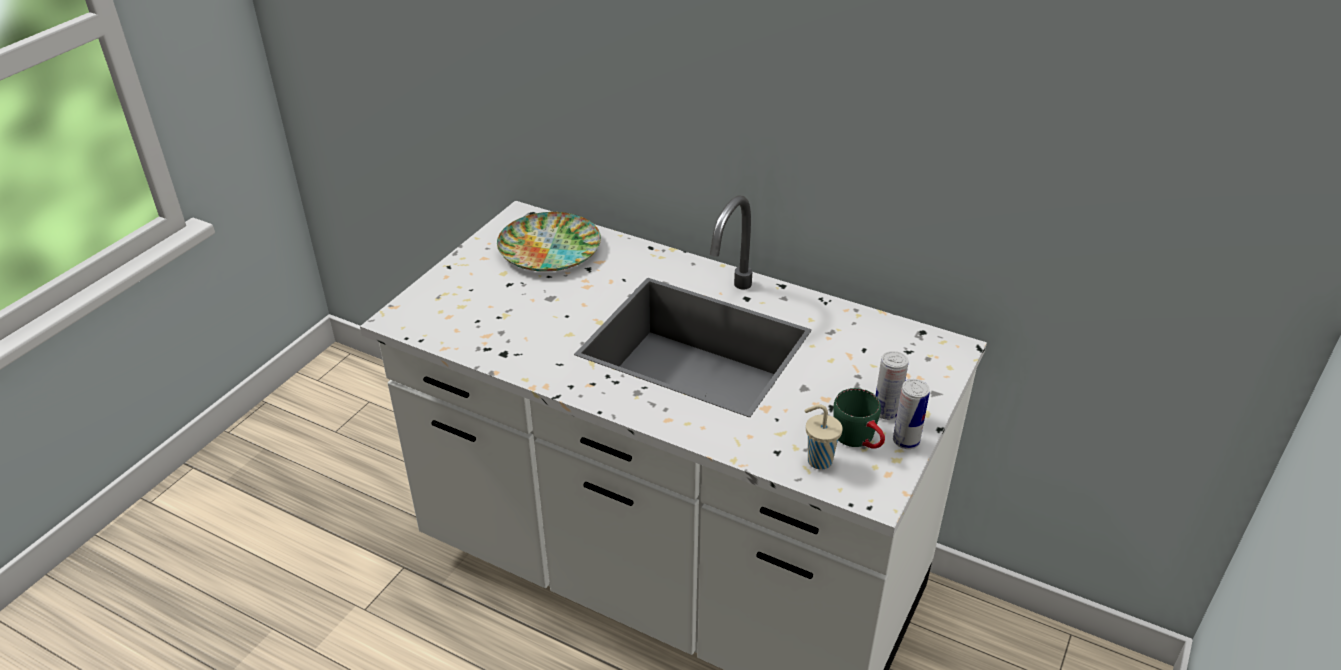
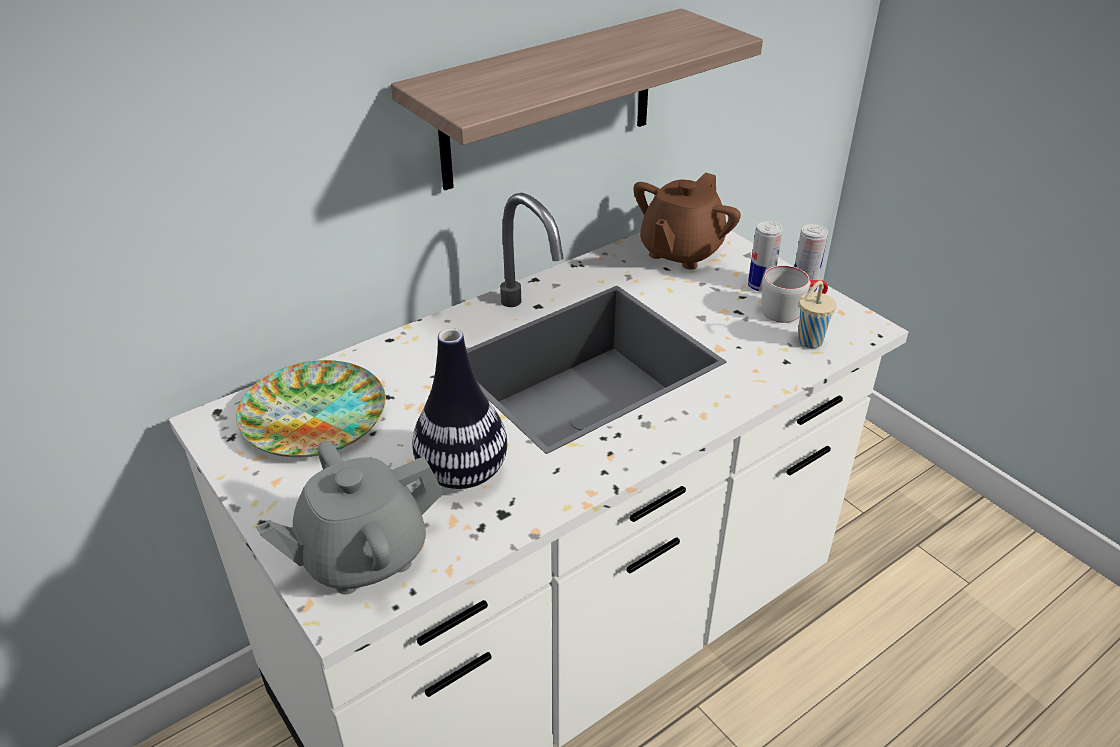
camera: 65 degrees left, 0 degrees up
(440, 311) = (362, 555): none -> grey teapot
(533, 325) = (463, 472): none -> vase
(835, 148) = (549, 100): none -> shelf
(860, 440) = (790, 311): green mug -> grey mug
(899, 351) = (680, 252): none -> brown teapot

